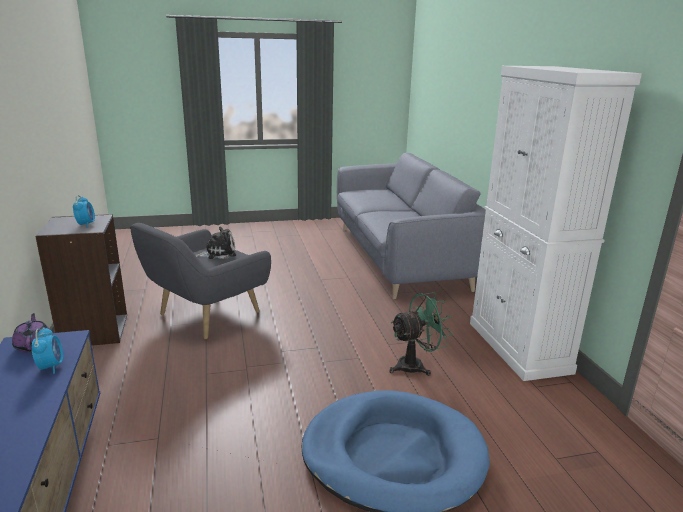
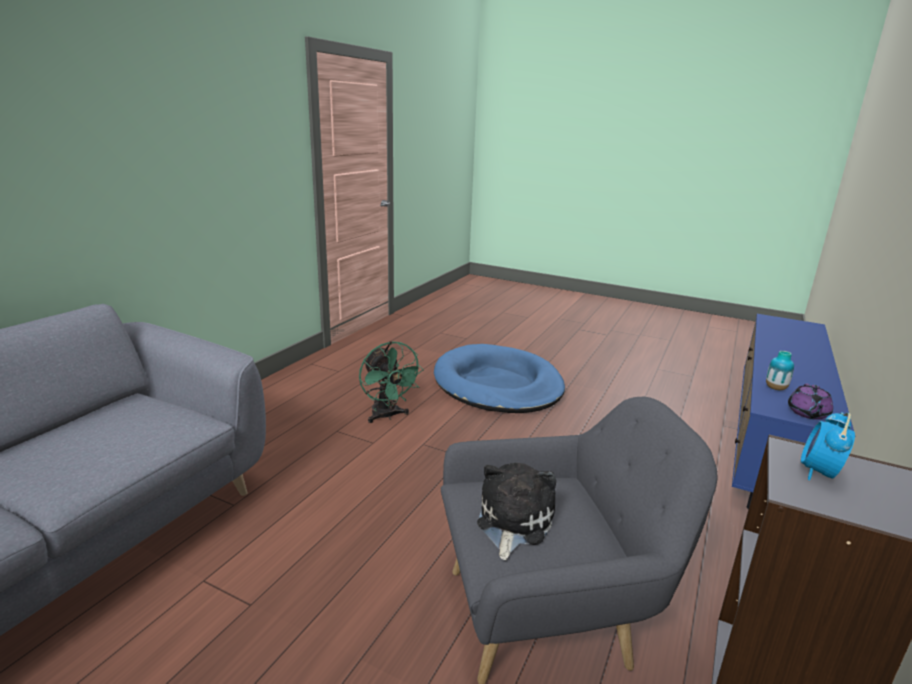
camera: 140 degrees left, 0 degrees up
(51, 366) = (775, 388): alarm clock -> vase
(218, 253) = (512, 522): plush toy -> plush toy turned 90 degrees clockwise
(416, 365) = (387, 416): green fan -> green fan turned 135 degrees counterclockwise
(518, 347) = (279, 391): white cabinet -> none

